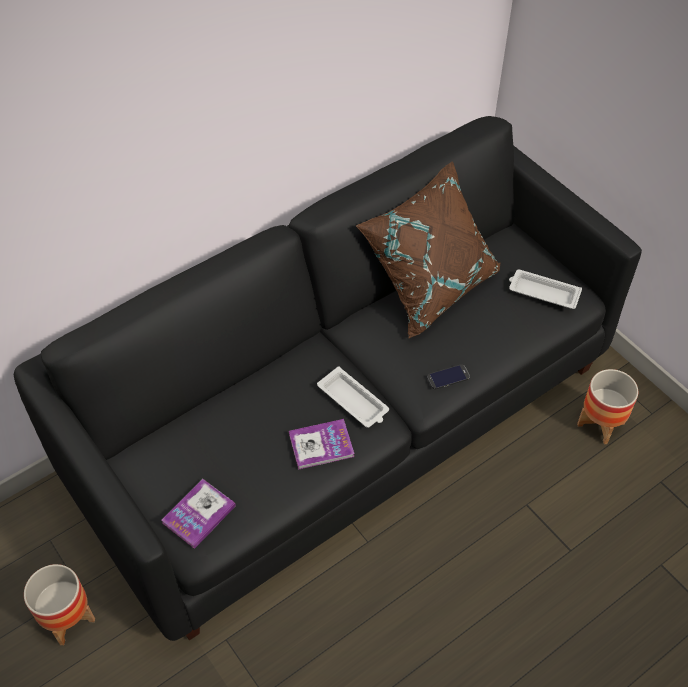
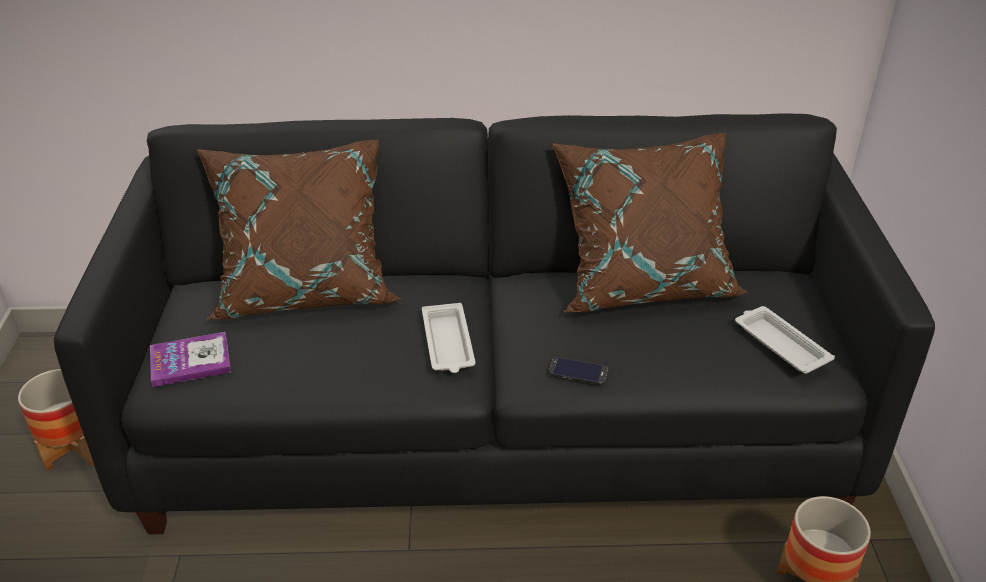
camera: 35 degrees right, 15 degrees down
(217, 410) = (306, 288): none -> brown pillow
(321, 445) = (371, 364): book -> none

